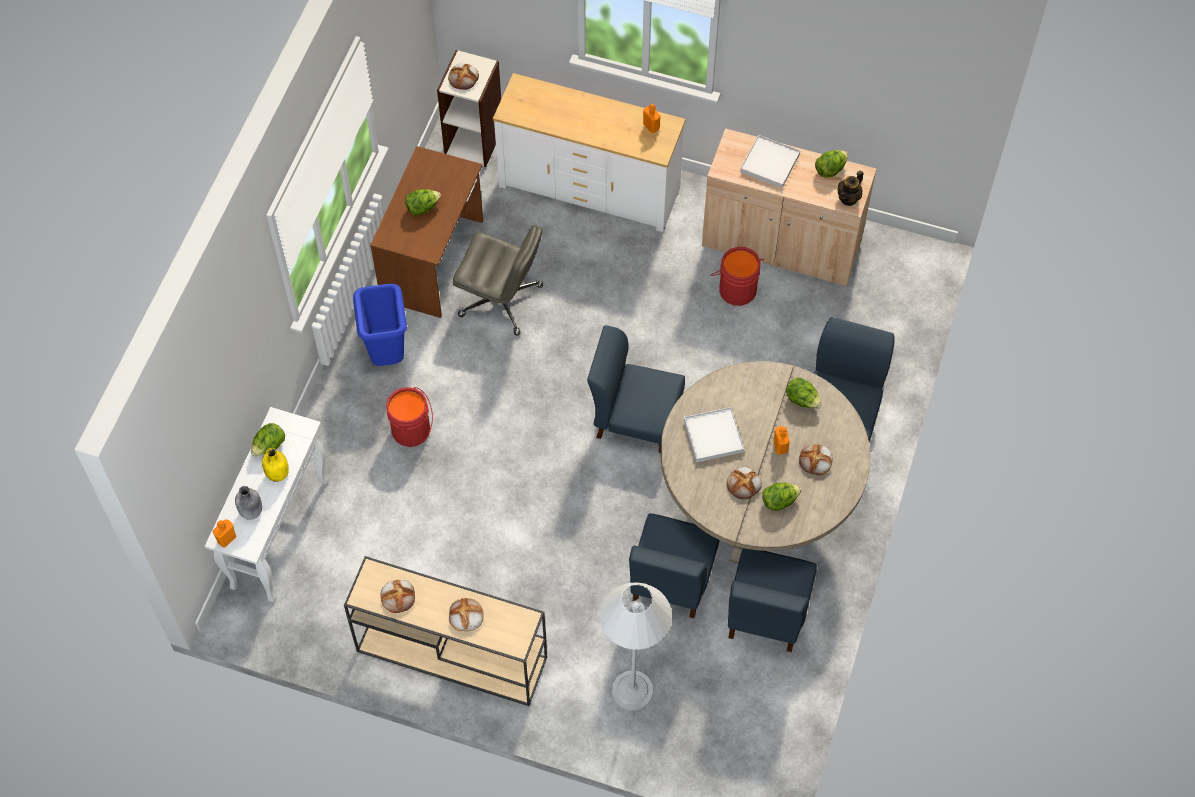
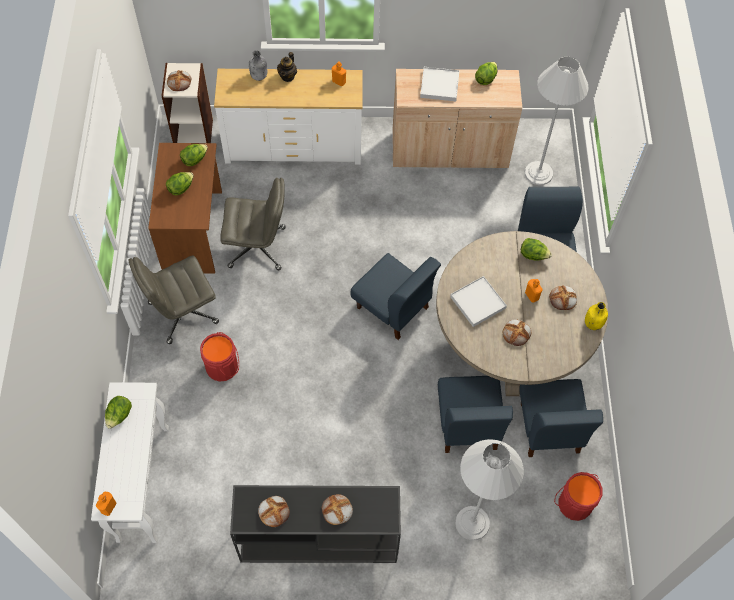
camera: 20 degrees left, 0 degrees up
(251, 512) = (122, 477): grey bottle -> grey bottle (259, 76)
(278, 473) = (134, 437): yellow bottle -> yellow bottle (593, 323)
(387, 354) = (182, 313): blue trash can -> grey office chair
(450, 654) = (317, 540): beige console table -> black console table
(635, 418) = (393, 308): blue chair -> blue chair turned 135 degrees counterclockwise
(737, 288) = (430, 191): red bucket -> red bucket (573, 502)
(779, 501) = (549, 338): lettuce -> lettuce (194, 160)
(849, 198) = (508, 96): teapot -> teapot (288, 76)
(883, 303) = (538, 173): none -> white floor lamp

